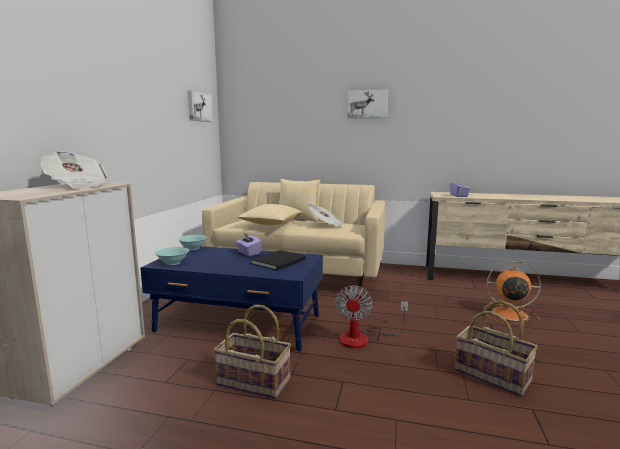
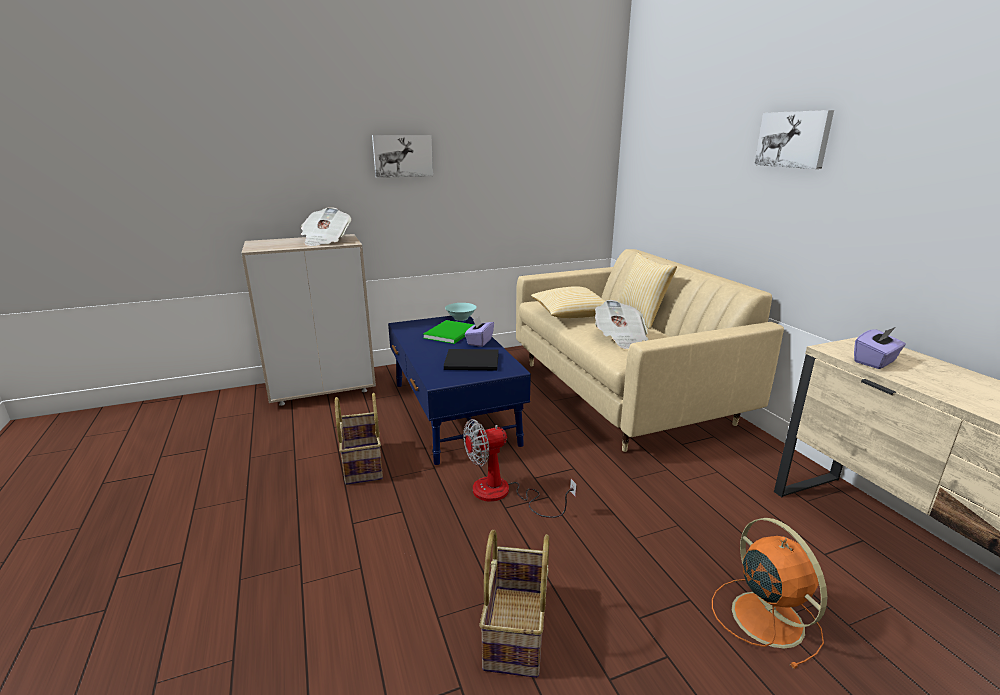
camera: 55 degrees right, 10 degrees up
(173, 262) = (411, 327): turquoise bowl -> none
(199, 107) = (571, 141): picture -> picture (402, 156)
(215, 255) = (452, 333): none -> green book

